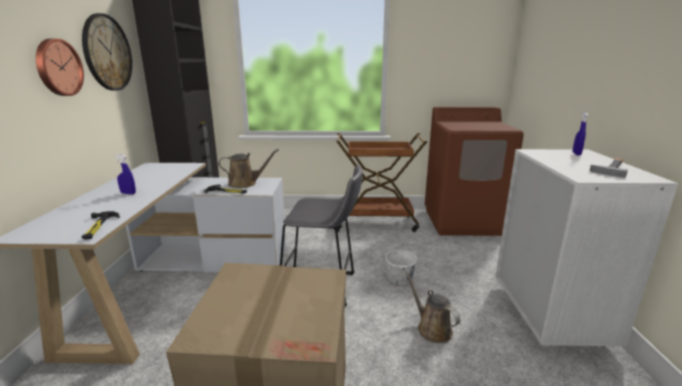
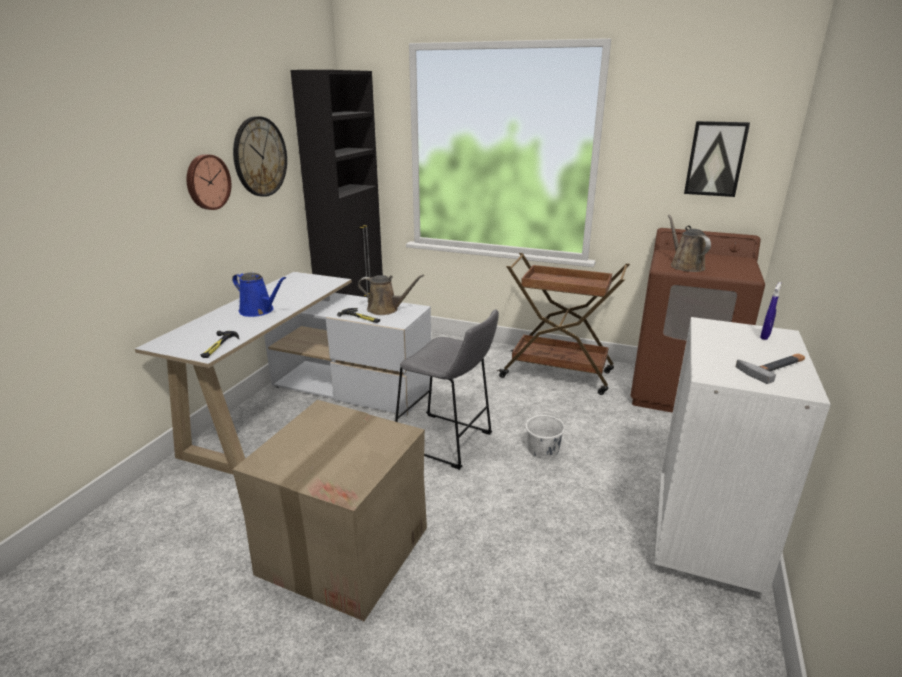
camera: 20 degrees right, 5 degrees up
(128, 193) = (259, 311): blue spray bottle -> blue watering can
(432, 328) = (542, 515): brown watering can -> brown watering can (685, 266)
(467, 55) = (715, 159): none -> picture

